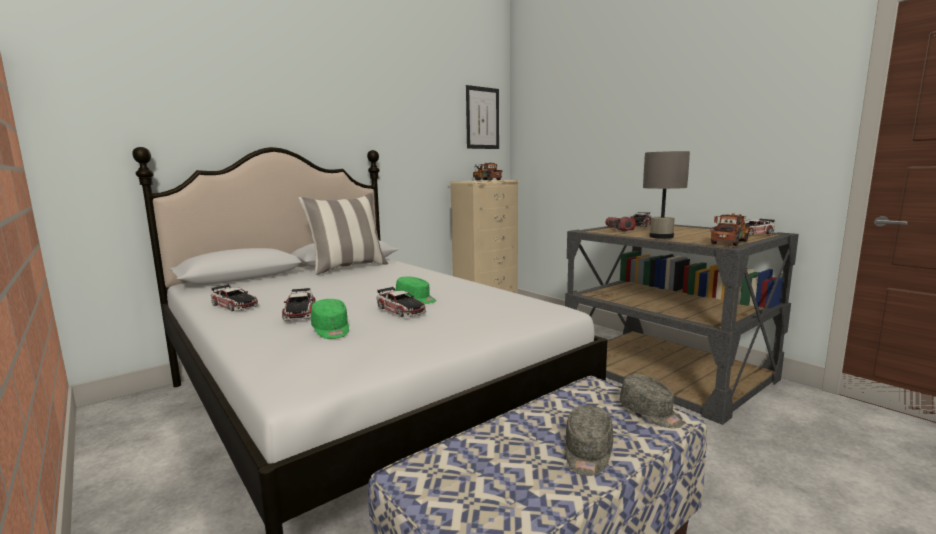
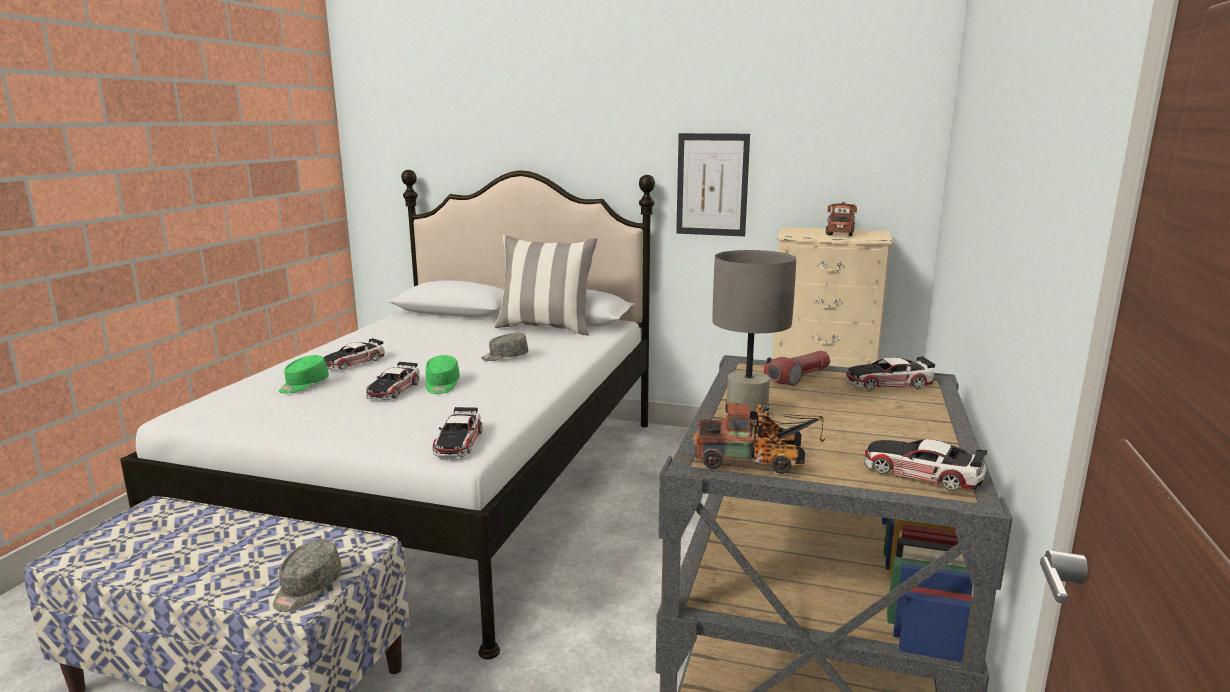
camera: 55 degrees right, 5 degrees up
(234, 305) = (365, 339): toy car -> toy car (458, 442)
(482, 118) = (875, 118): picture -> picture (712, 185)
(587, 453) = (205, 570): grey cap -> grey cap (504, 357)

